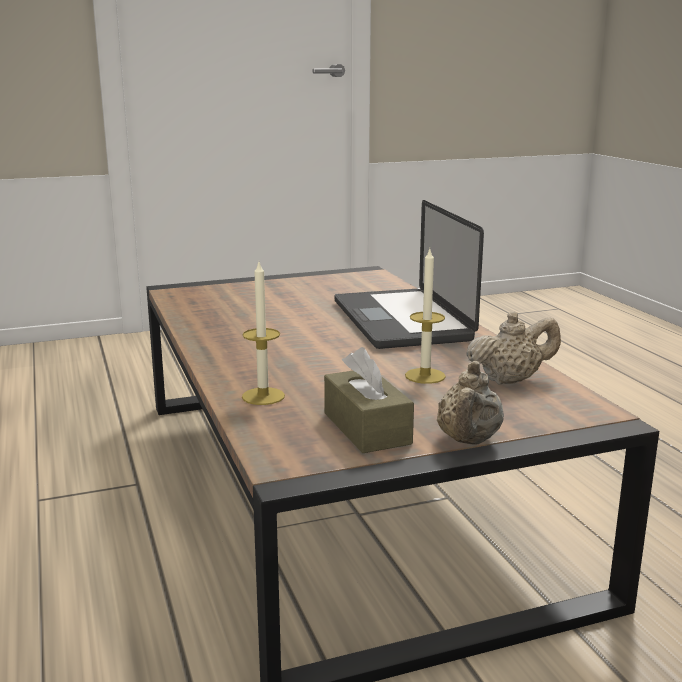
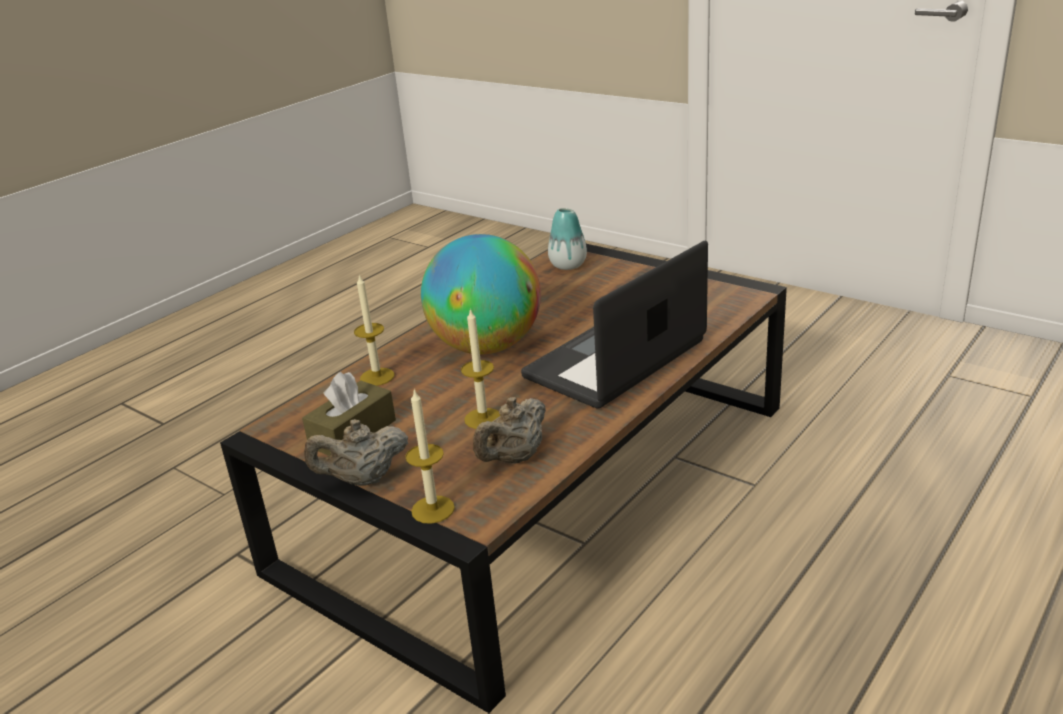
camera: 60 degrees right, 10 degrees up
(200, 295) = (568, 265): none -> vase
(292, 348) = (487, 347): none -> globe
(511, 380) = (514, 458): beige teapot -> beige teapot turned 90 degrees clockwise
(560, 424) = (433, 509): none -> candle

